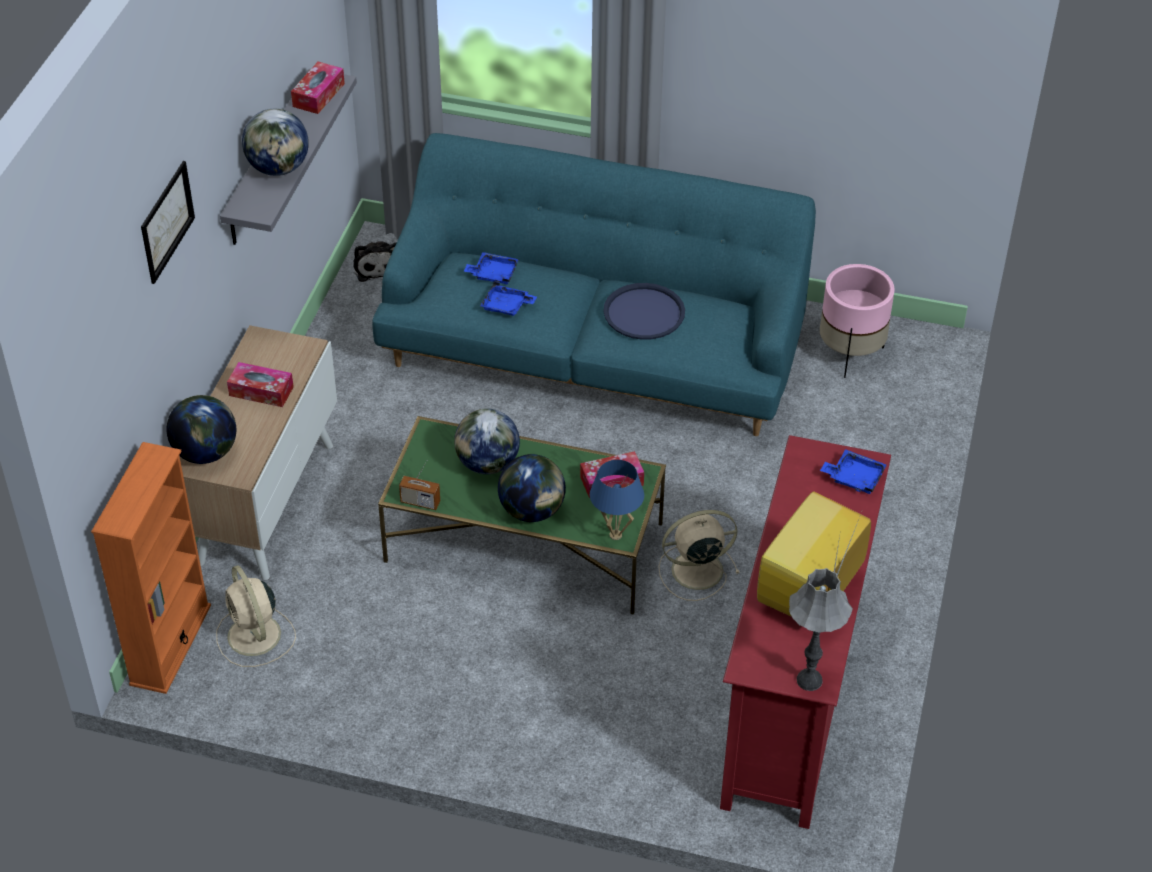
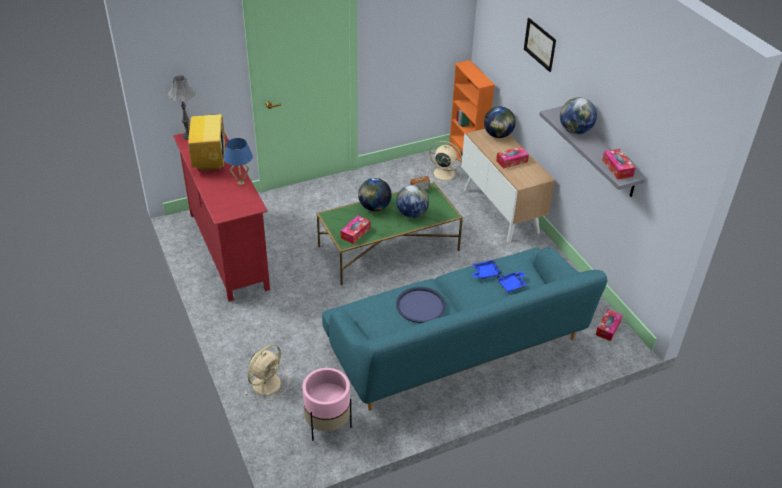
camera: 140 degrees right, 5 degrees down
(376, 266) = (608, 328): plush toy -> tissue box
(615, 535) = (332, 215): blue table lamp -> blue table lamp (241, 183)
(694, 571) = (308, 274): beige fan -> beige fan (267, 382)
(854, 478) = (223, 206): blue tray -> none

